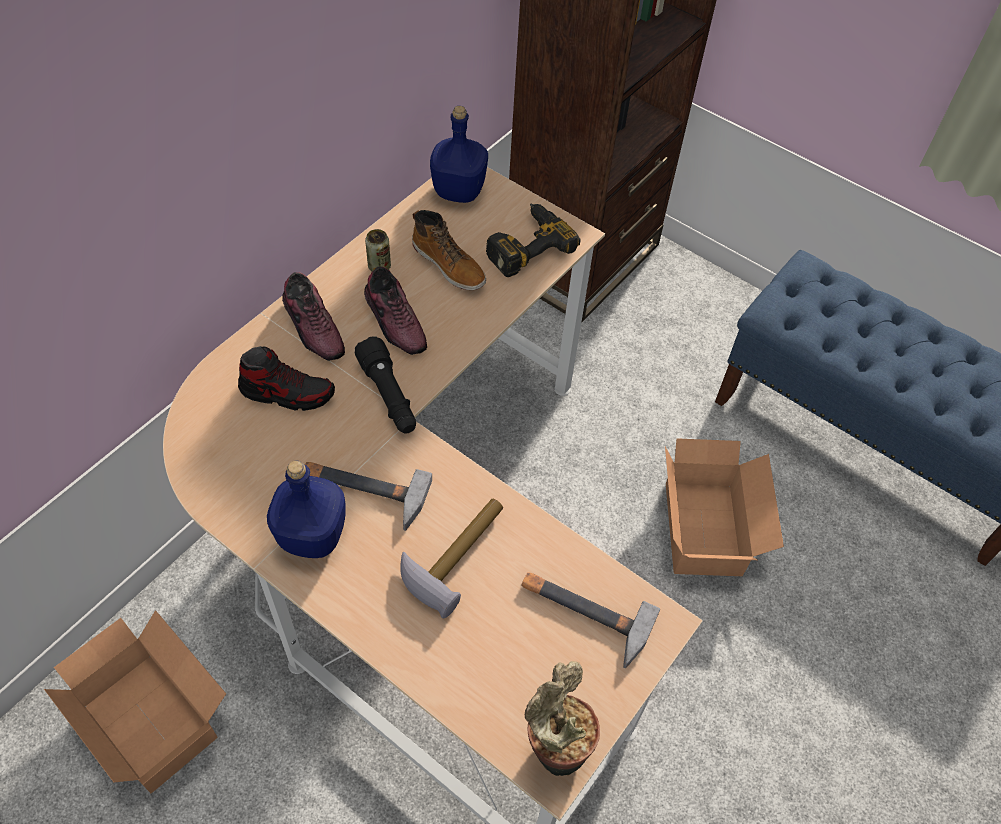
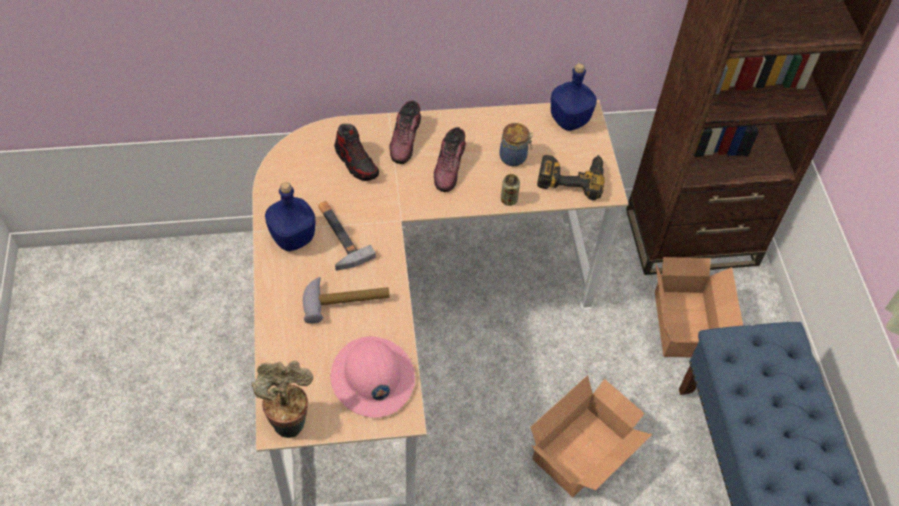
camera: 45 degrees right, 0 degrees up
(153, 716) = (200, 294): cardboard box -> cardboard box (686, 322)
(379, 267) = (475, 131): can -> can (508, 200)
(389, 396) = (402, 201): black flashlight -> none
(449, 265) = (514, 157): boot -> jar
(583, 613) = (372, 378): hammer -> pink hard hat

